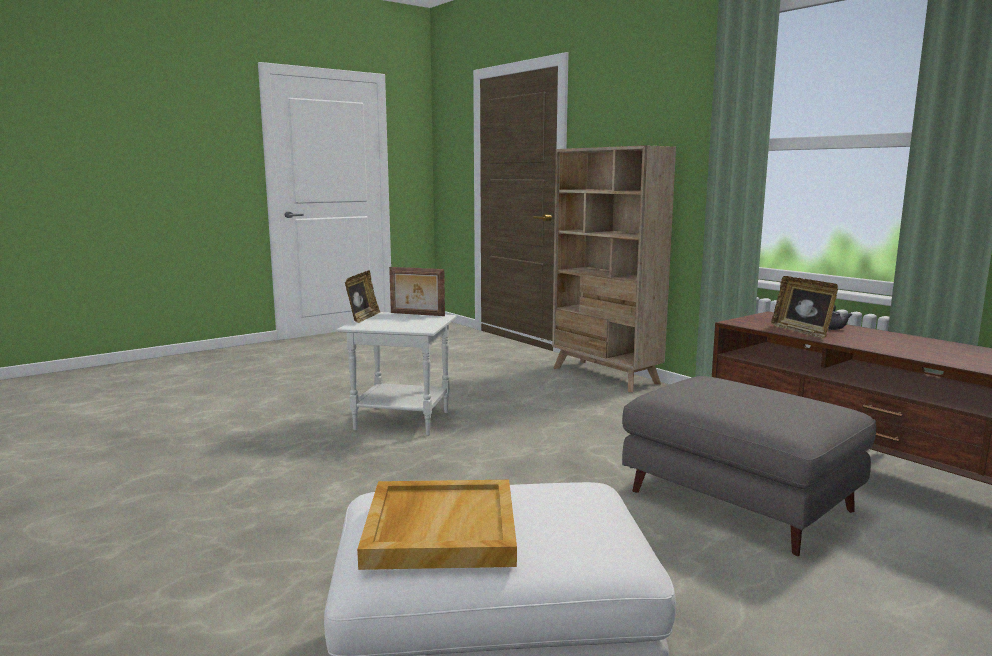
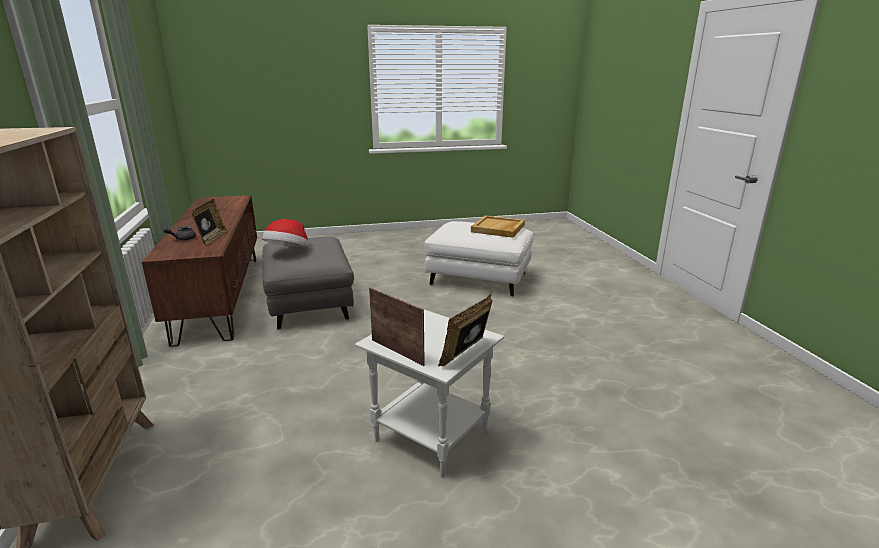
camera: 155 degrees left, 10 degrees up
(751, 388) = (288, 252): none -> hat

